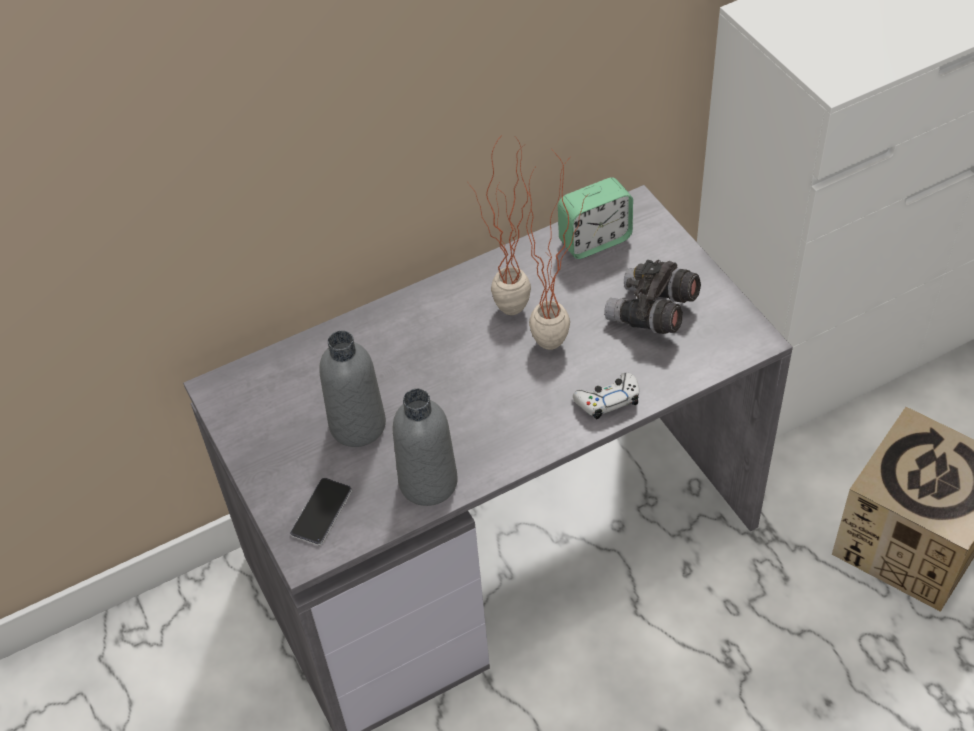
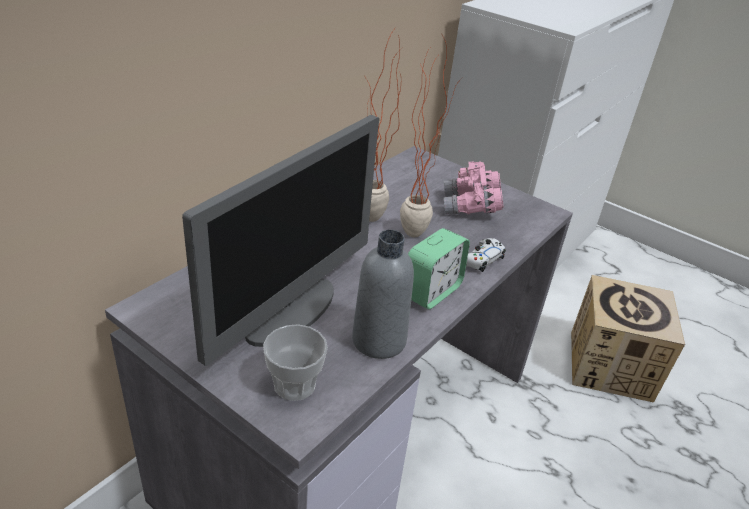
camera: 30 degrees left, 15 degrees down
(321, 512) = (294, 385): phone -> cup
(357, 425) = (291, 311): grey bottle -> monitor
(594, 240) = (403, 175): alarm clock -> alarm clock (432, 291)
(652, 313) = (470, 207): grey binoculars -> pink binoculars

